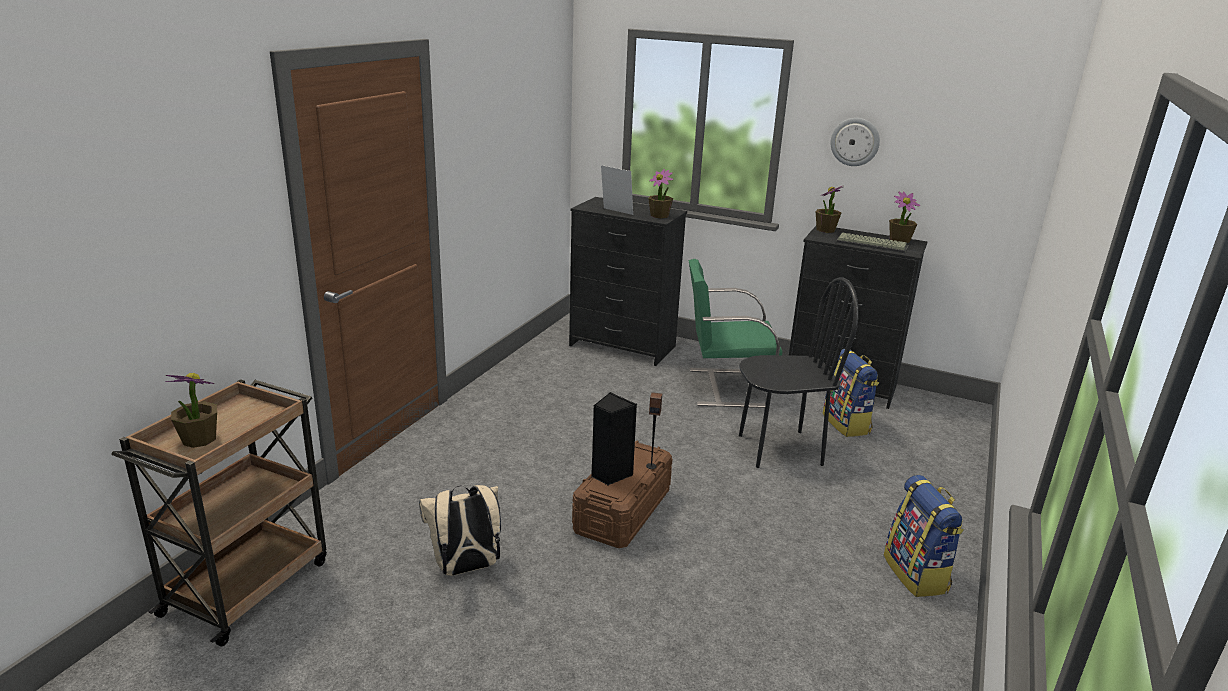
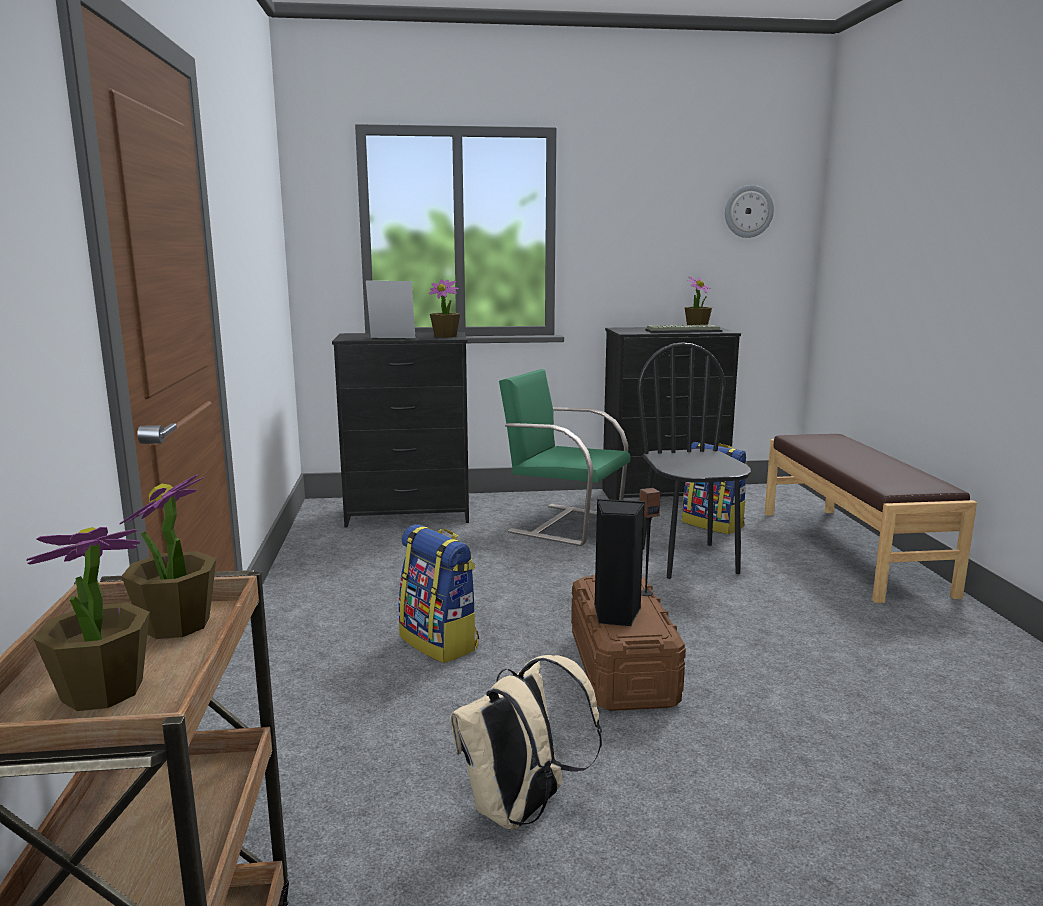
camera: 30 degrees left, 10 degrees down
(725, 387) = (564, 524): green chair -> green chair turned 60 degrees clockwise
(779, 449) = (689, 560): black chair -> black chair turned 60 degrees counterclockwise
(825, 230) = (622, 329): potted plant -> potted plant (176, 625)
(855, 141) = (633, 232): wall clock -> wall clock (748, 211)
(916, 574) = (948, 624): backpack -> backpack (440, 642)
(936, 485) = (851, 550): none -> brown bench

